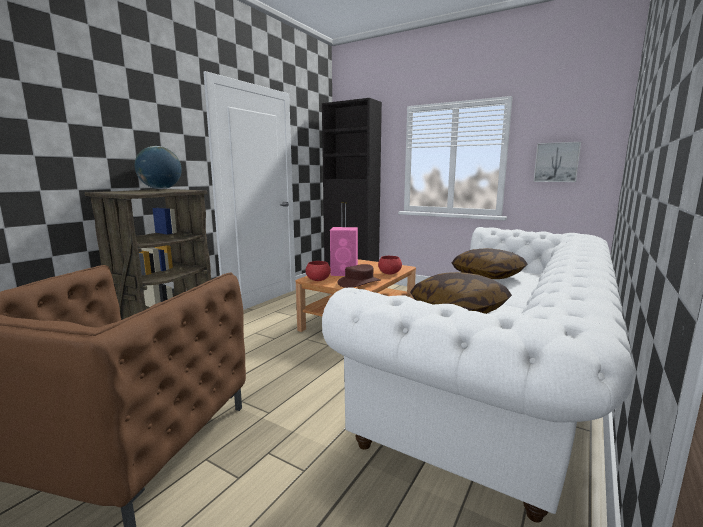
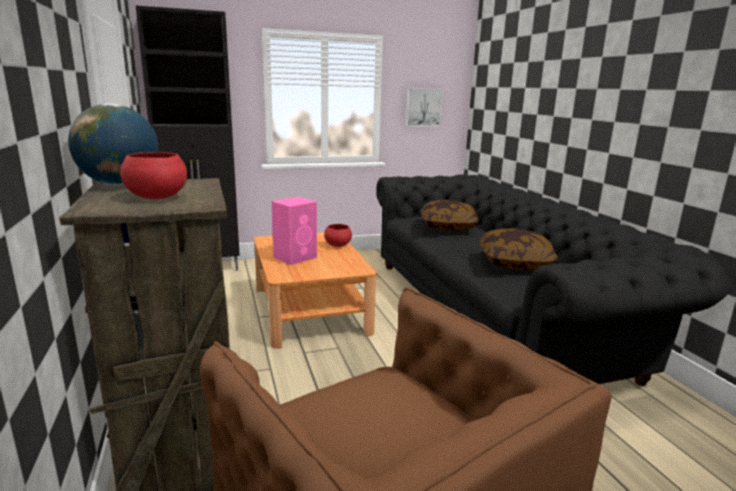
camera: 50 degrees left, 5 degrees up
(317, 280) = (294, 274): red bowl -> red bowl (156, 197)
(359, 282) = (340, 264): brown hat -> none
(501, 377) = (493, 312): white sofa -> black sofa

